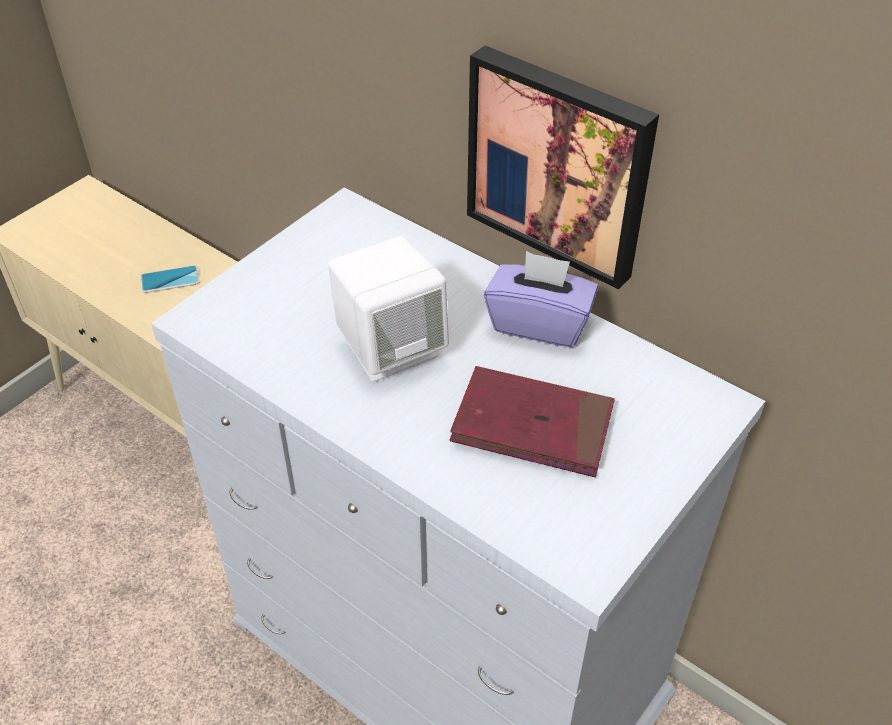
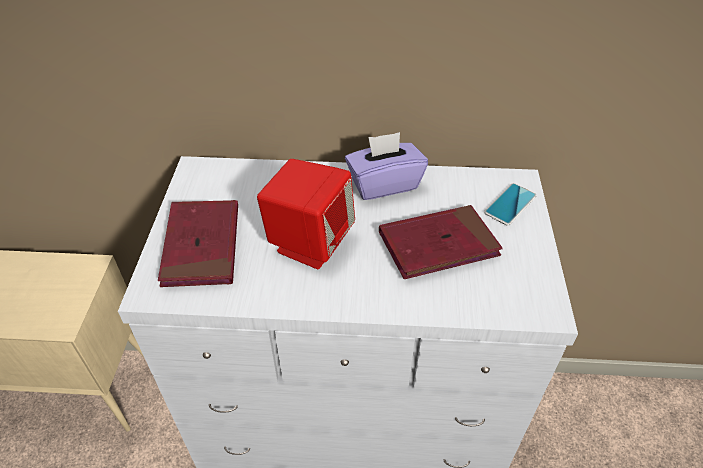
camera: 35 degrees left, 0 degrees up
(170, 280) = (38, 289): phone -> phone (510, 204)
(279, 297) = (202, 246): none -> red book
(391, 348) = (310, 242): white speaker -> red speaker
(560, 164) = (362, 71): picture -> none

